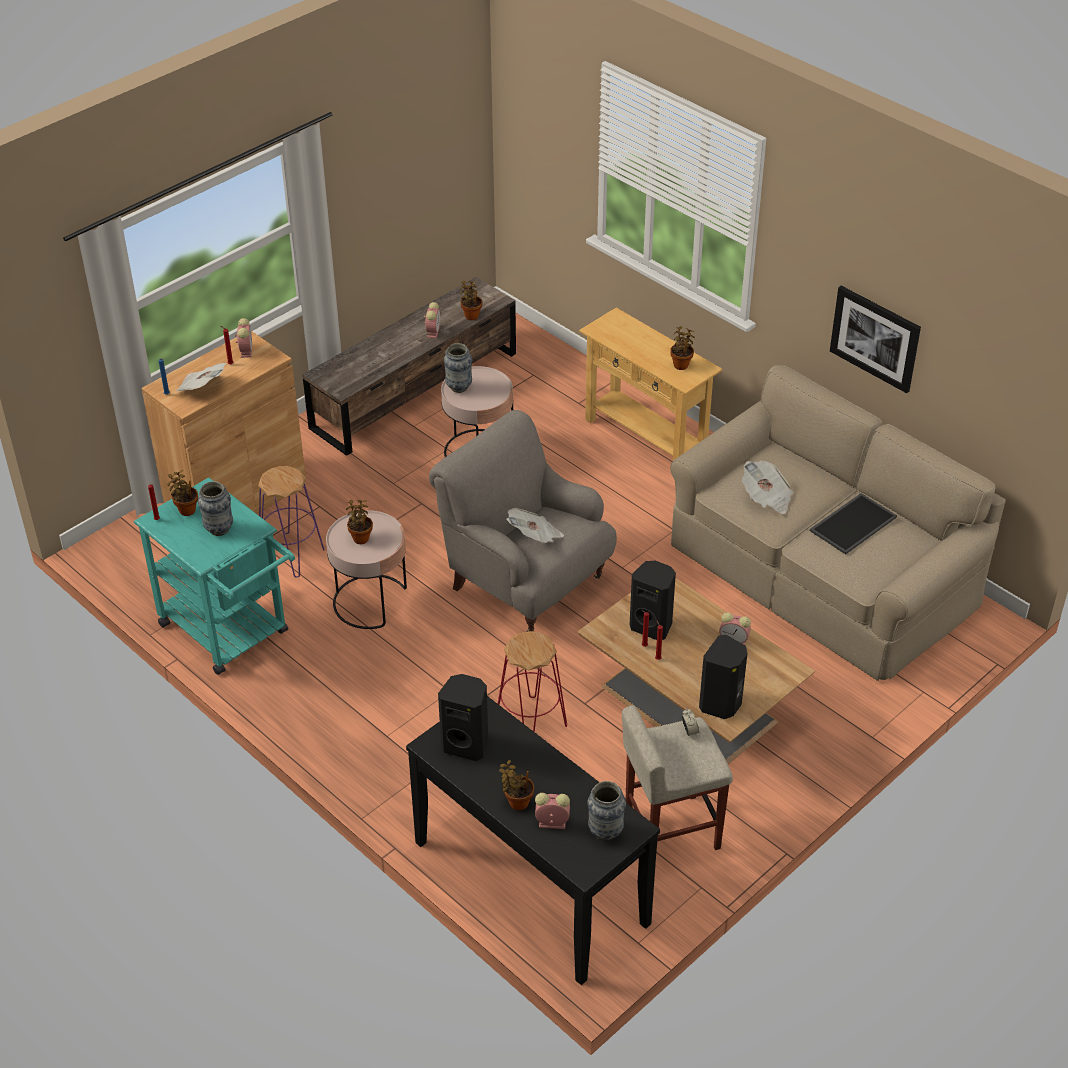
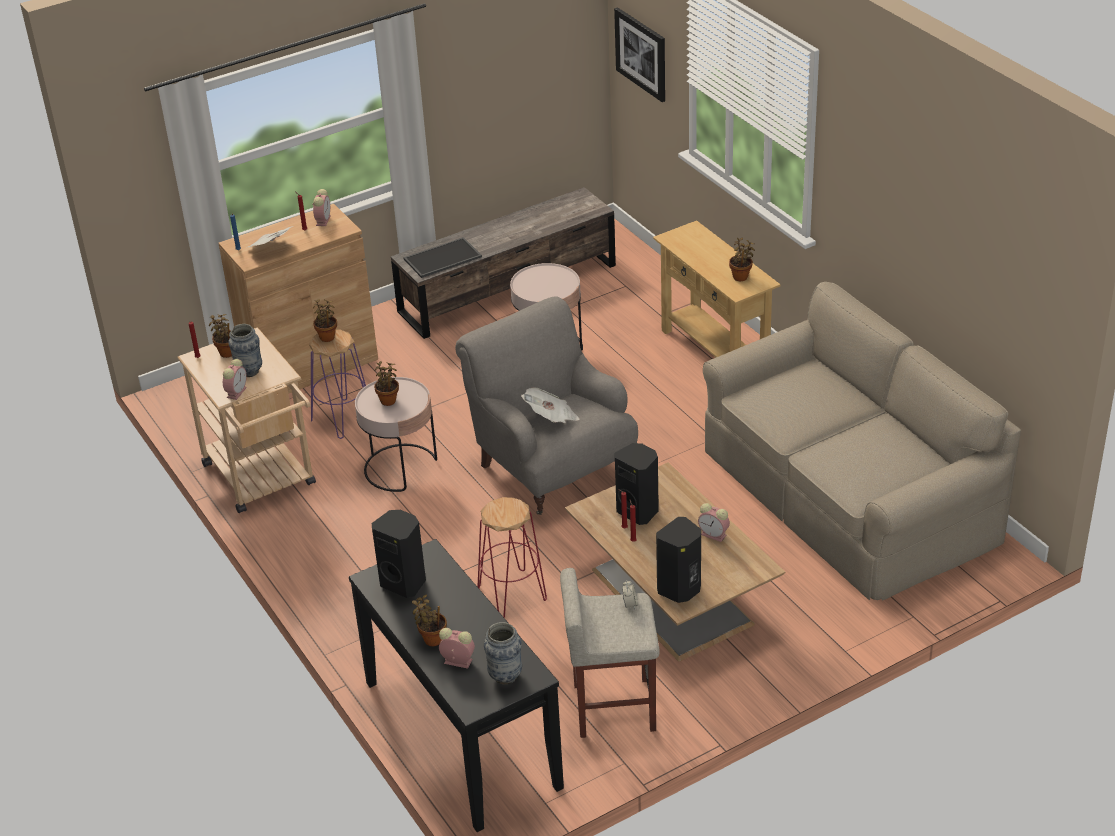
camera: 15 degrees right, 5 degrees down
(231, 633) = (263, 480): turquoise cart -> beige cart
(433, 331) = (525, 231): alarm clock -> alarm clock (237, 392)
(459, 387) = (528, 280): vase -> none
(471, 315) = (567, 220): potted plant -> potted plant (327, 336)
(766, 498) = (788, 407): newspaper -> none
(852, 523) = (866, 439): tray -> tray (442, 257)
(875, 338) = (910, 256): picture -> picture (641, 53)

